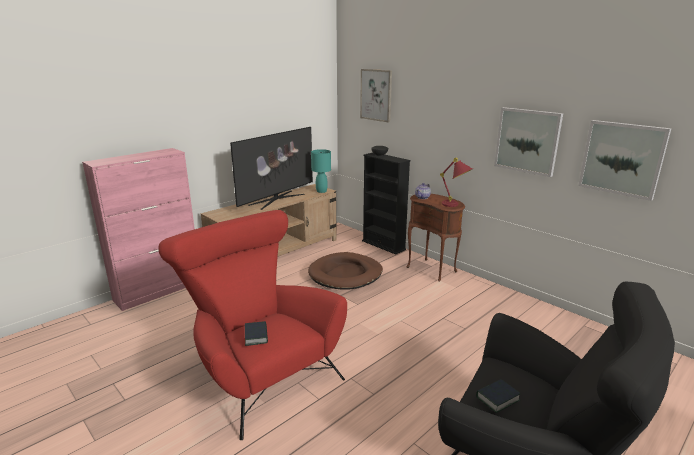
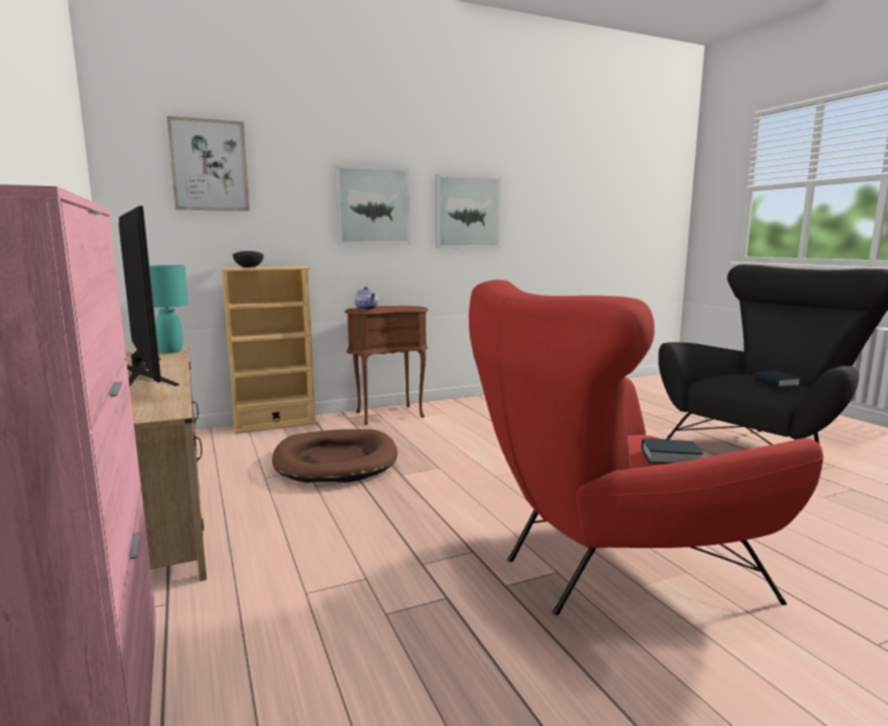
camera: 70 degrees left, 10 degrees down
(383, 245) = (275, 424): black bookcase -> beige bookcase
(455, 205) = (415, 306): red table lamp -> none
(622, 158) = (551, 217): picture -> picture (372, 206)

